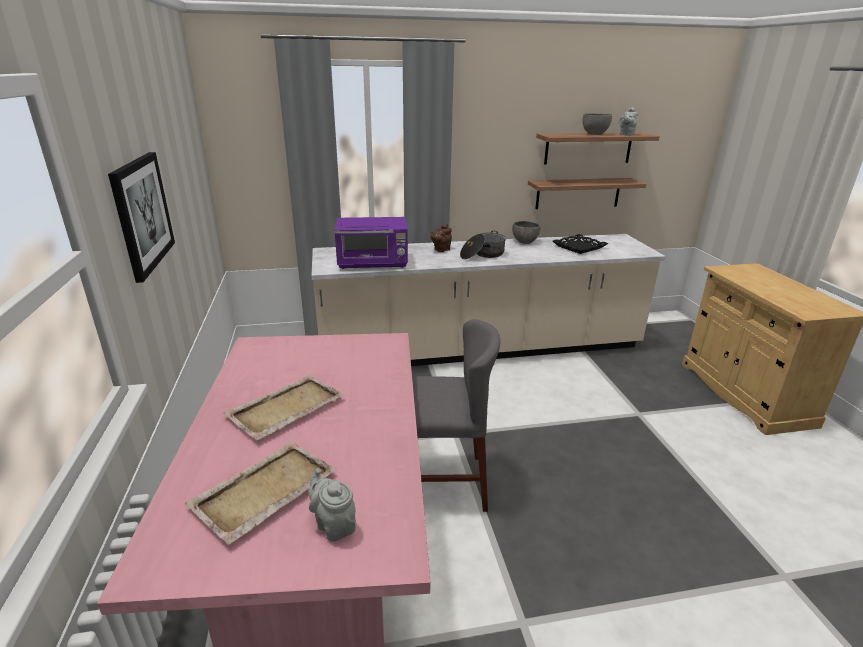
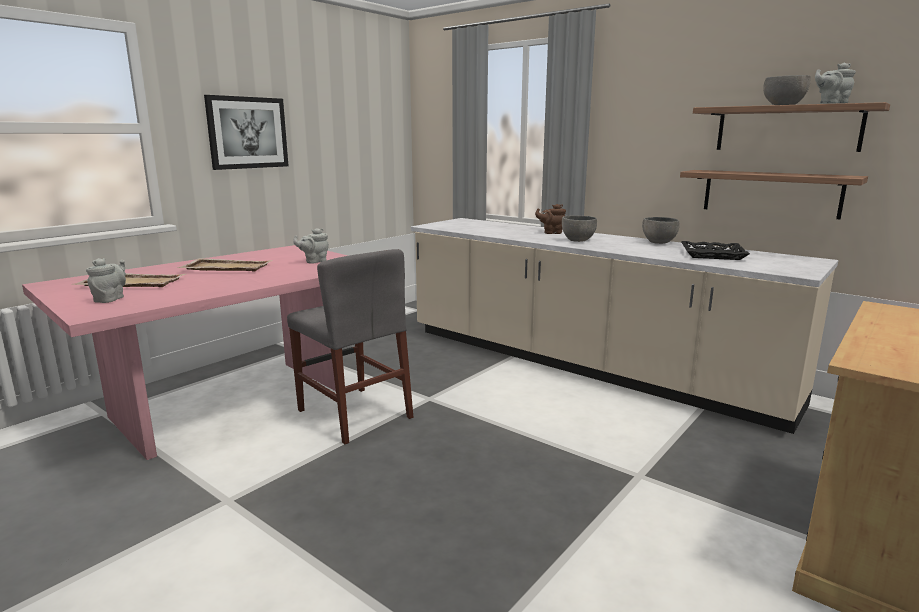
camera: 50 degrees right, 10 degrees down
(340, 356) = (314, 261): none -> grey teapot
(373, 263) = (470, 229): purple microwave -> none
(482, 255) = (578, 240): cooking pot -> grey bowl

